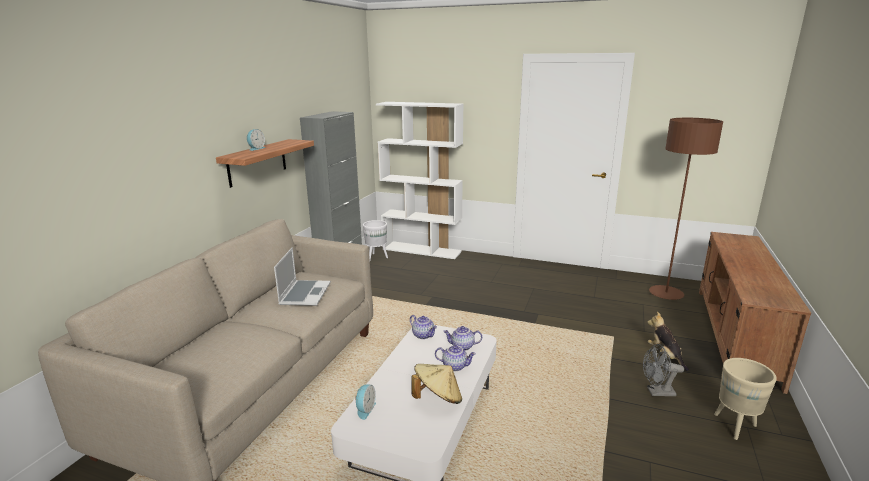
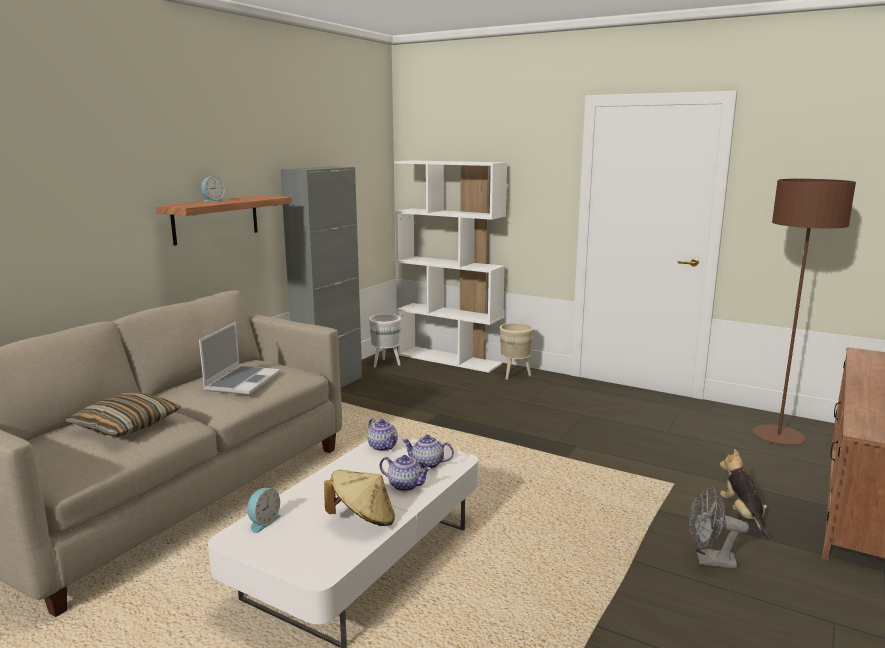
camera: 10 degrees right, 5 degrees down
(233, 343) = (126, 426): none -> pillow
(736, 426) = (816, 619): beige planter -> beige planter (515, 375)

